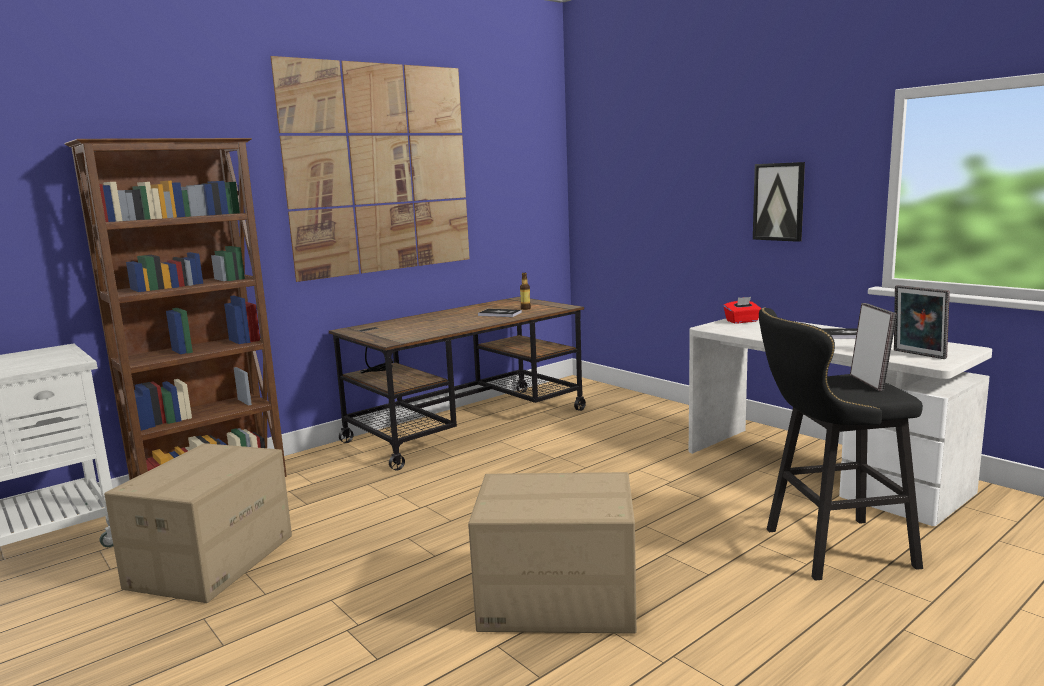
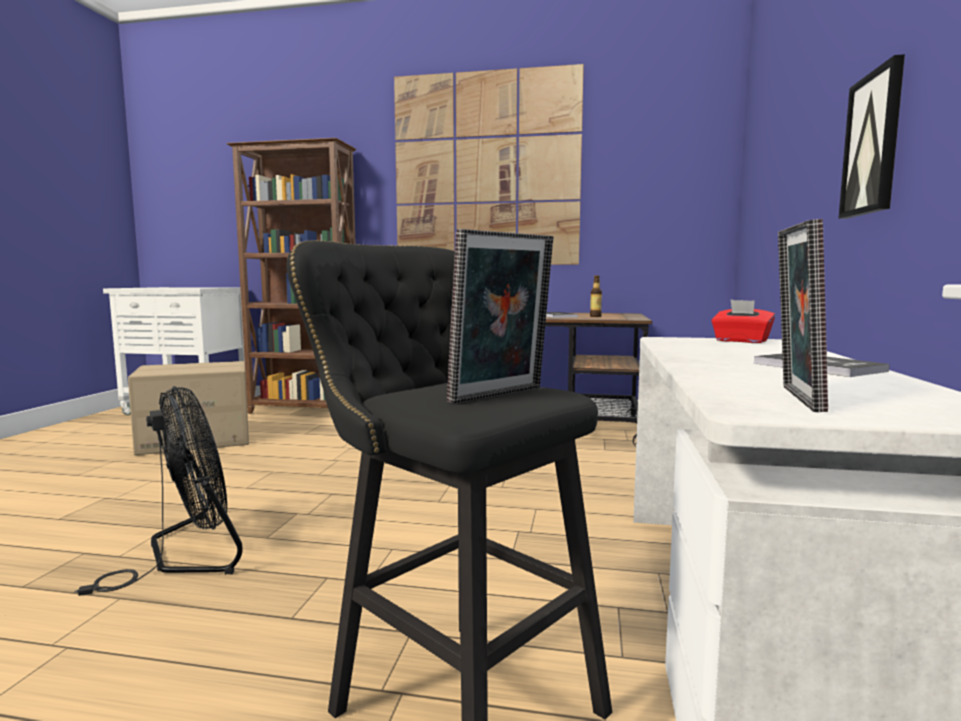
camera: 50 degrees right, 5 degrees down
(557, 600) = (182, 553): cardboard box -> black fan

